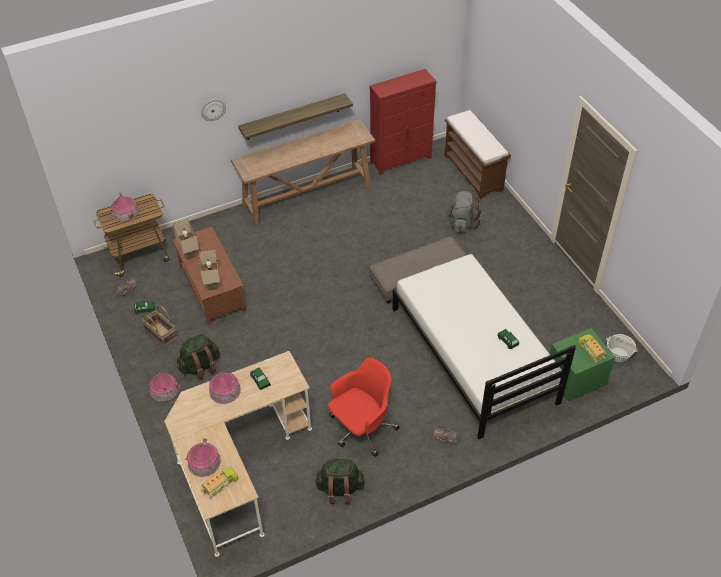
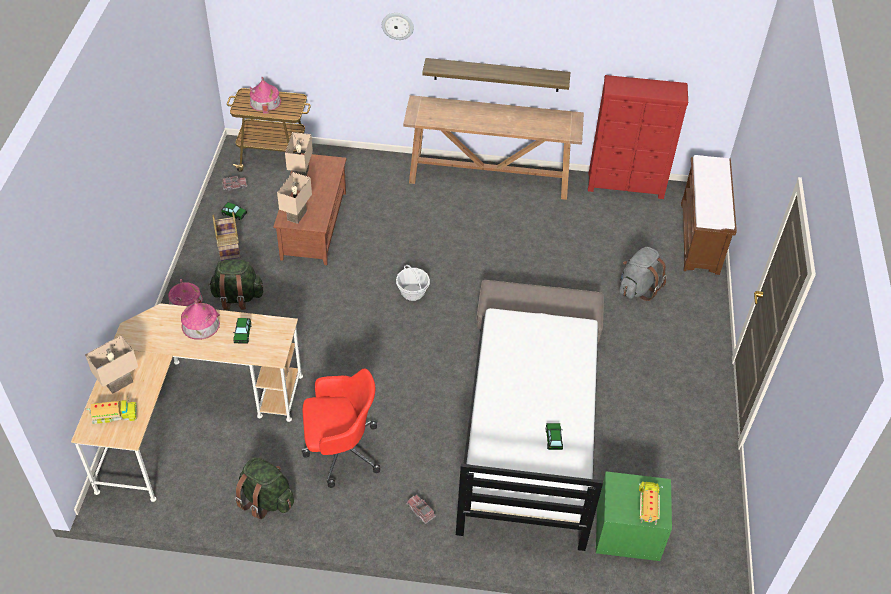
camera: 30 degrees right, 0 degrees up
(204, 462) = (119, 384): toy house -> beige table lamp
(618, 354) = (704, 535): basket -> basket (412, 292)

